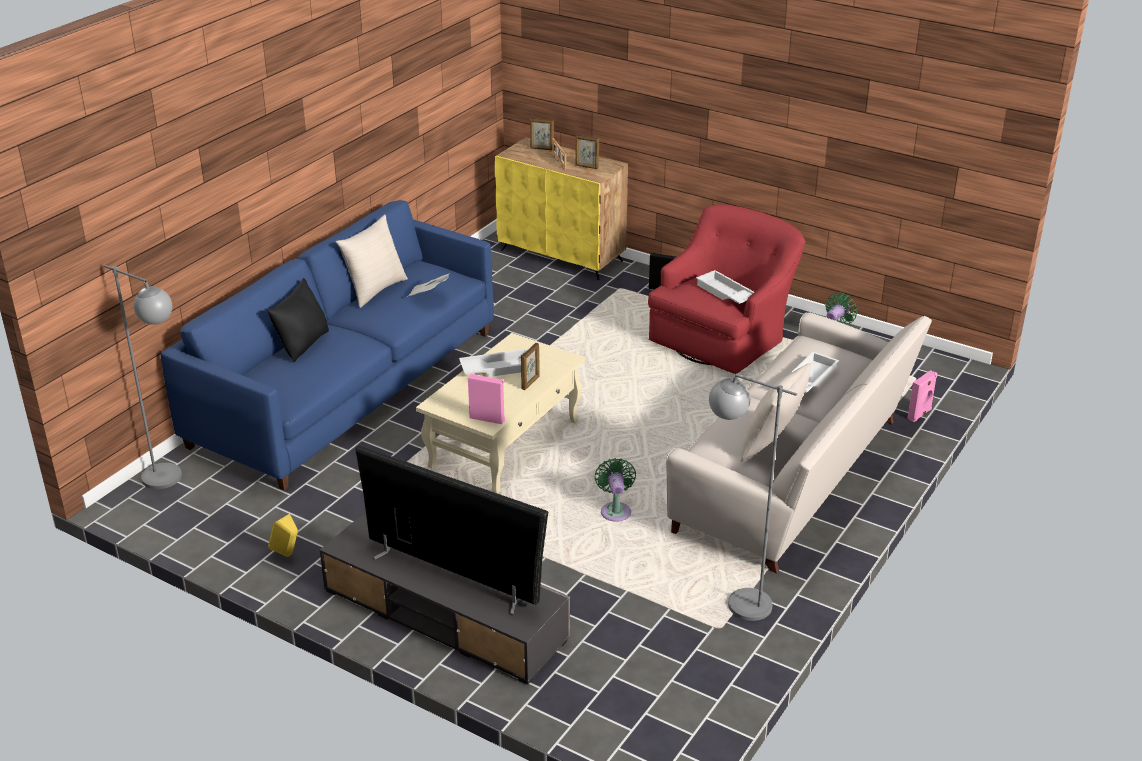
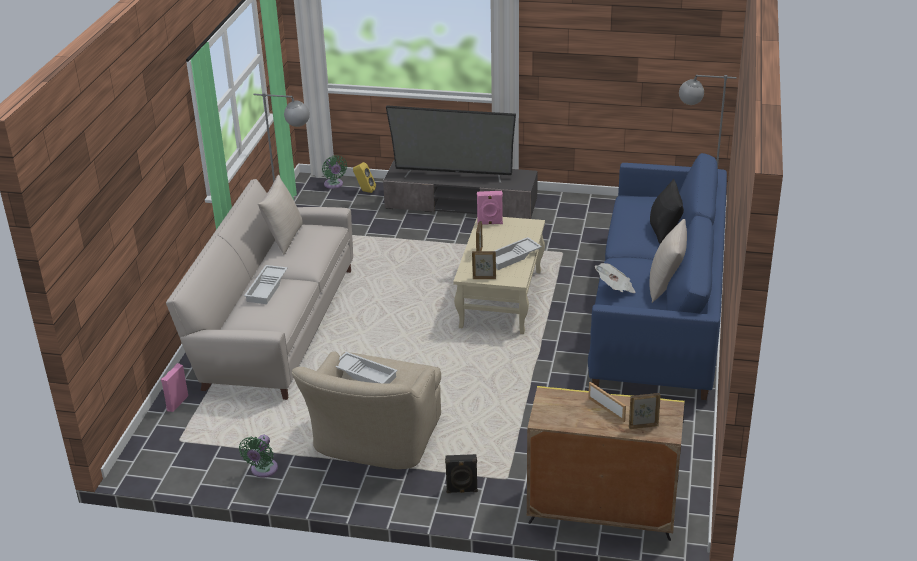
camera: 160 degrees right, 0 degrees up
(287, 555) = (576, 209): yellow speaker -> yellow speaker (364, 191)
(586, 167) = (568, 408): picture frame -> picture frame (484, 278)
(615, 510) = (394, 276): green fan -> green fan (334, 185)
(723, 337) = (374, 442): red armchair -> beige armchair

